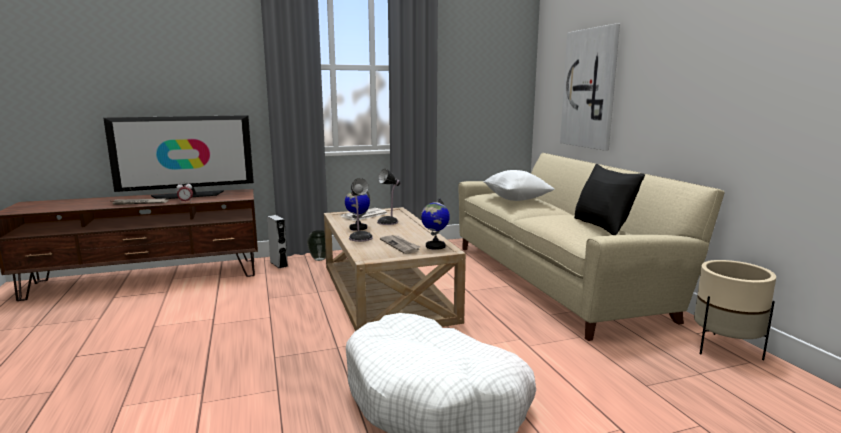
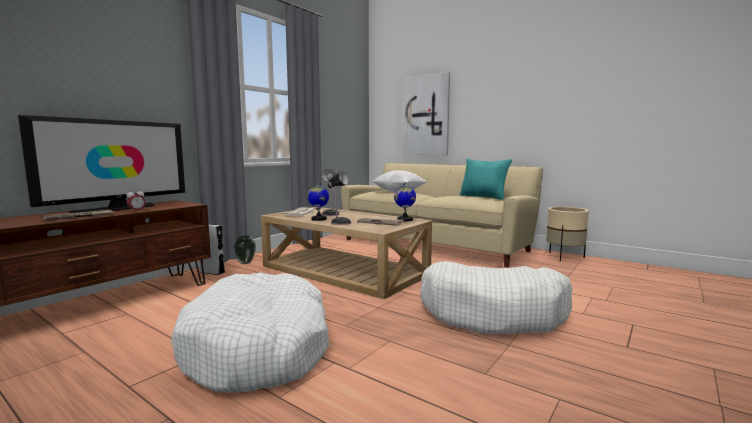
camera: 35 degrees left, 5 degrees down
(182, 355) = (259, 348): none -> white dog bed
(602, 226) = (483, 197): black pillow -> turquoise pillow

